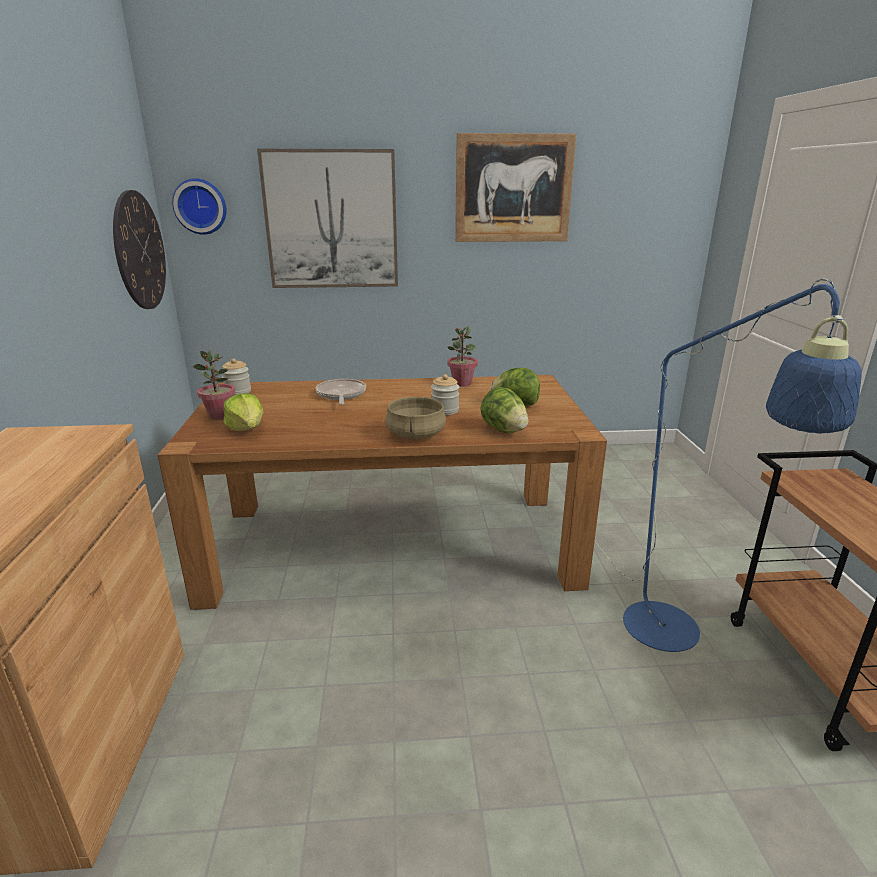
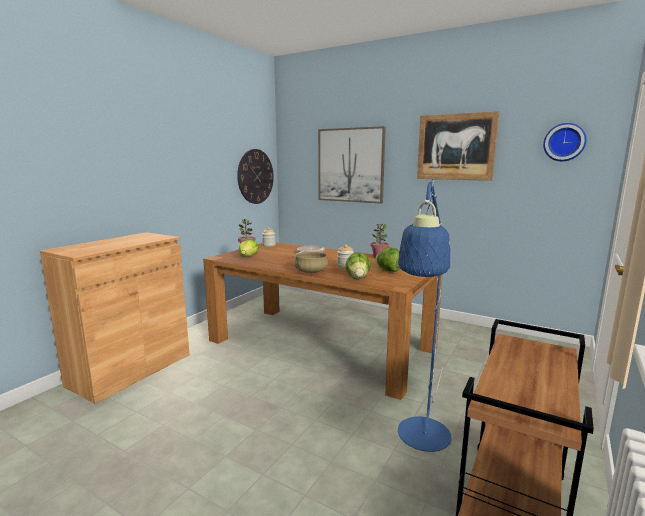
camera: 35 degrees right, 10 degrees down
(201, 206) = (293, 158): wall clock -> wall clock (564, 142)

